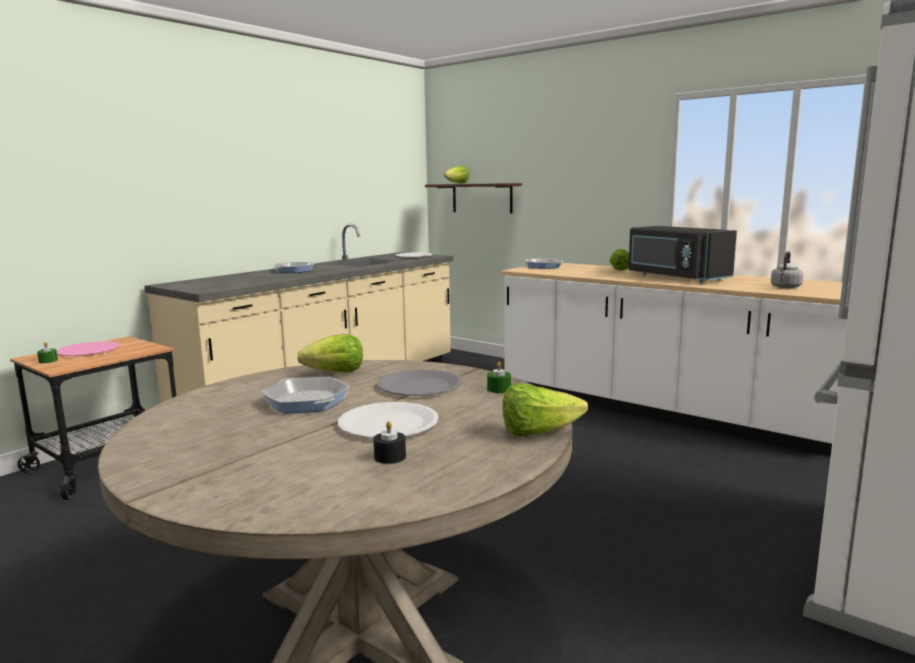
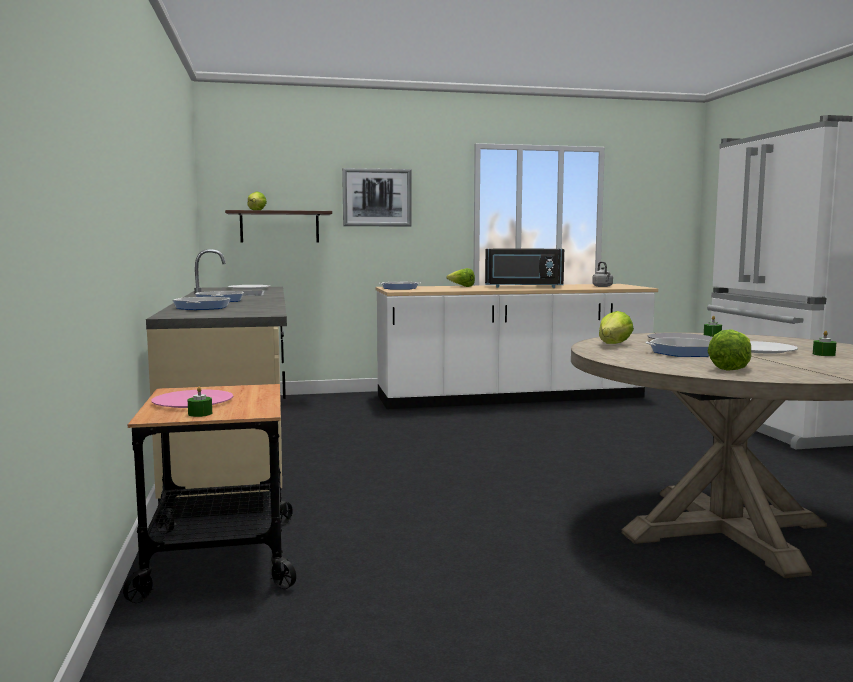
camera: 50 degrees left, 5 degrees down
(234, 277) = (202, 307): none -> frying pan
(390, 457) = (823, 354): black candle -> green candle
(538, 433) = (808, 341): lettuce -> lettuce (731, 368)
(564, 166) = (377, 197): none -> picture

